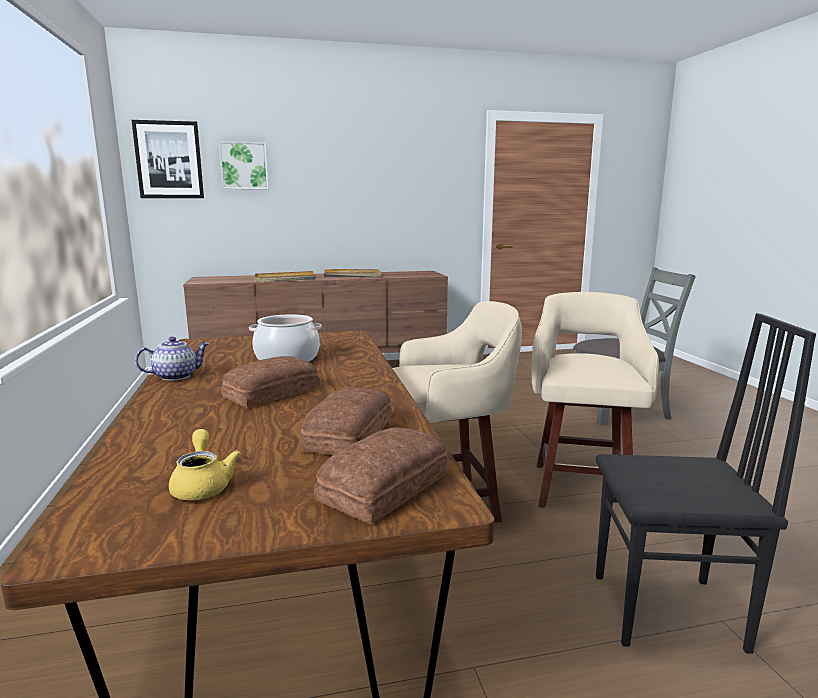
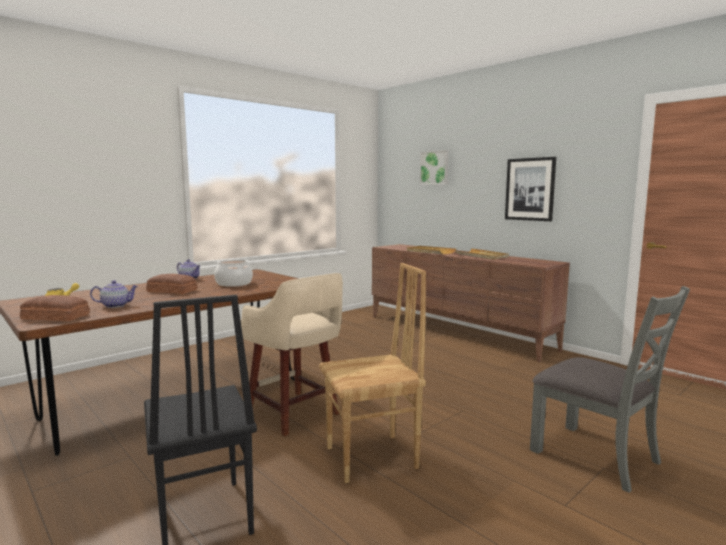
camera: 60 degrees right, 5 degrees down
(169, 160) = (397, 166): picture -> picture (530, 189)
(346, 435) = (116, 305): bread -> teapot
(581, 486) = (373, 458): beige stool -> brown chair

